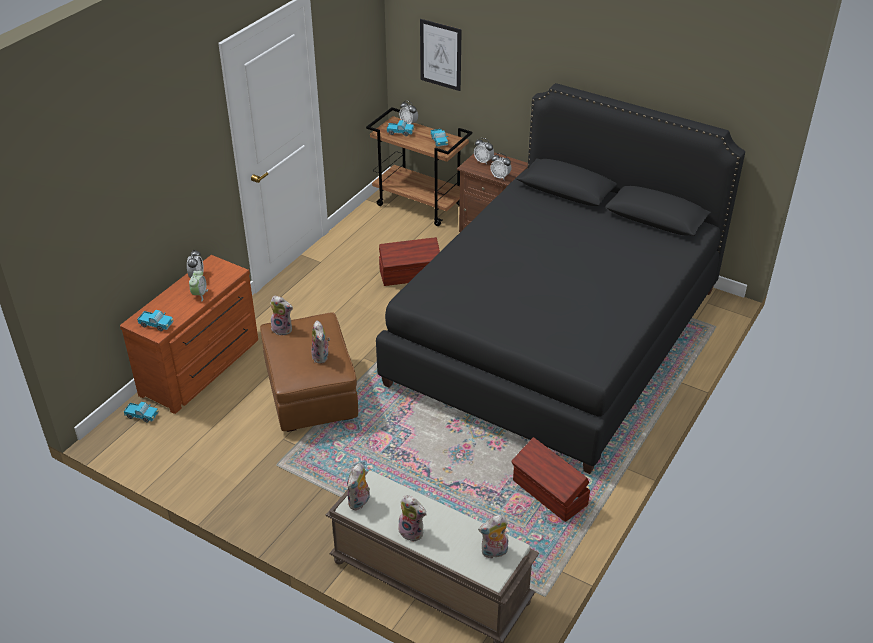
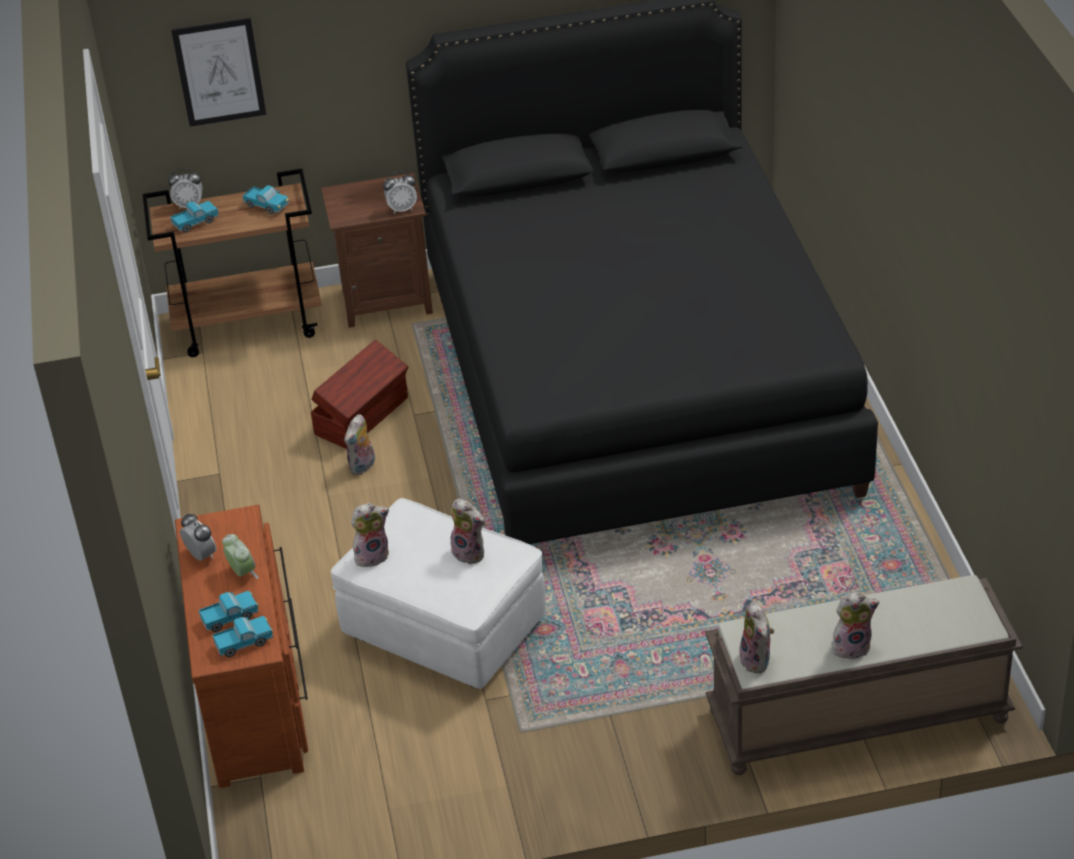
camera: 40 degrees left, 0 degrees up
(142, 416) = (264, 805): toy truck -> toy truck (230, 618)
(310, 394) = (444, 630): brown ottoman -> white ottoman
(483, 161) = (352, 201): alarm clock -> none
(494, 552) = (955, 605): plush toy -> plush toy (363, 467)
(549, 494) = (853, 544): brown storage box -> none

